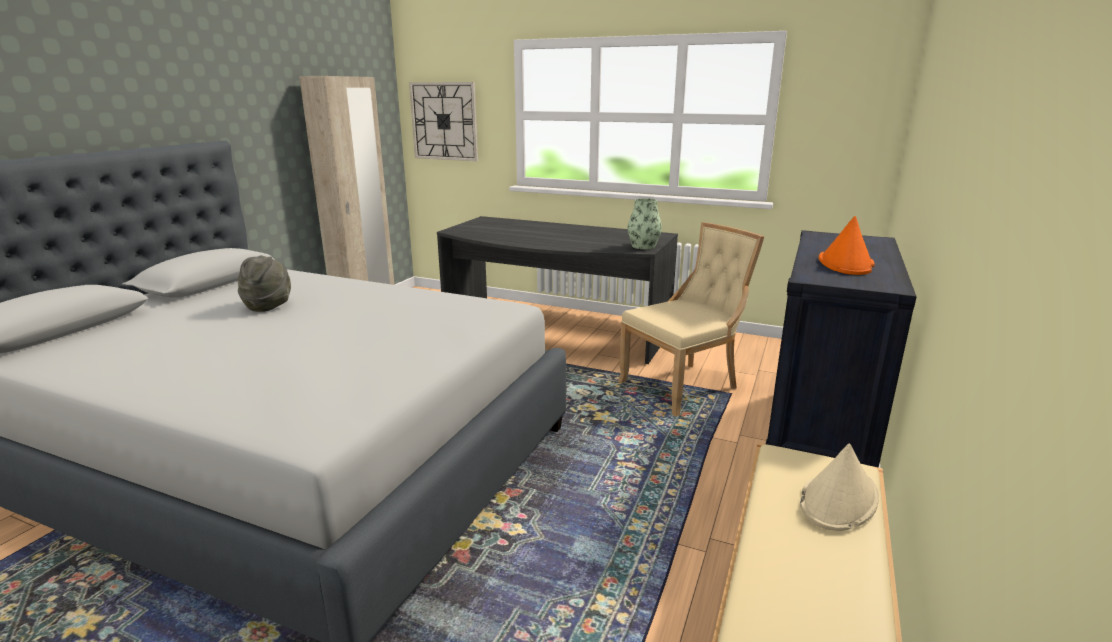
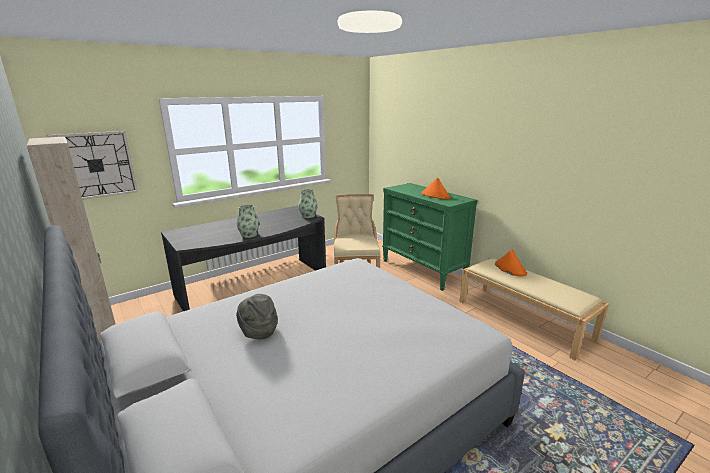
camera: 60 degrees left, 0 degrees up
(521, 241) = (249, 235): none -> vase
(816, 443) = (423, 270): black dresser -> green dresser
(838, 499) = (510, 269): beige hat -> orange hat

